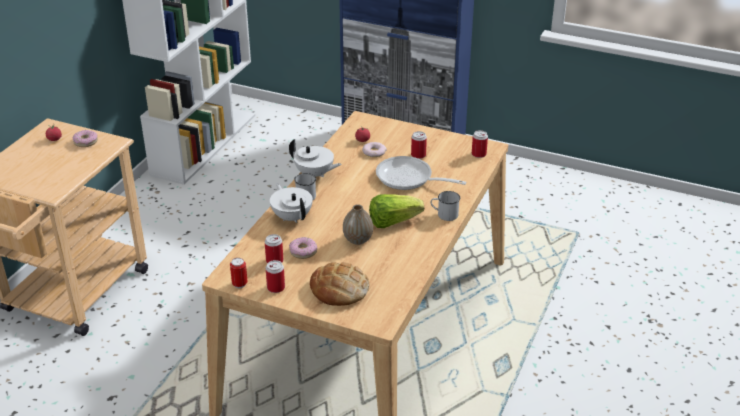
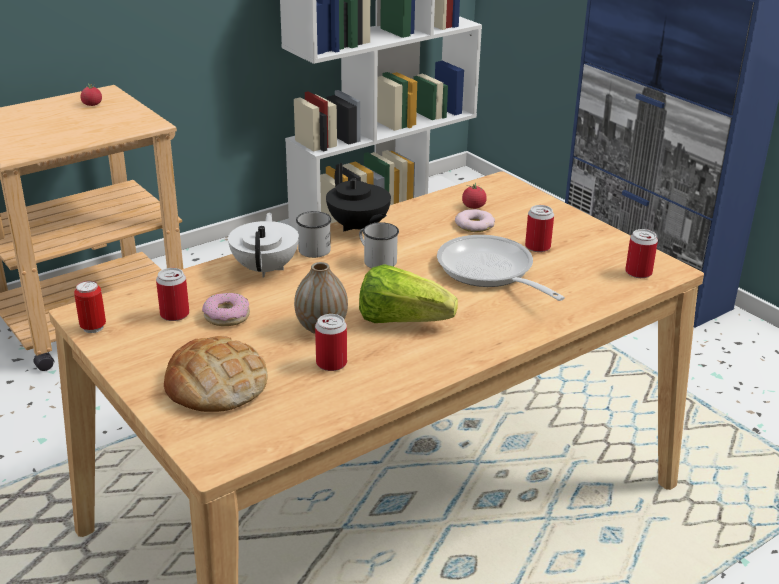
camera: 30 degrees right, 5 degrees down
(86, 142) = (120, 115): donut -> none
(276, 288) = (132, 349): can -> can (331, 363)
(314, 174) = (358, 228): white teapot -> black teapot
(444, 214) = (494, 337): white mug -> white mug (376, 260)

